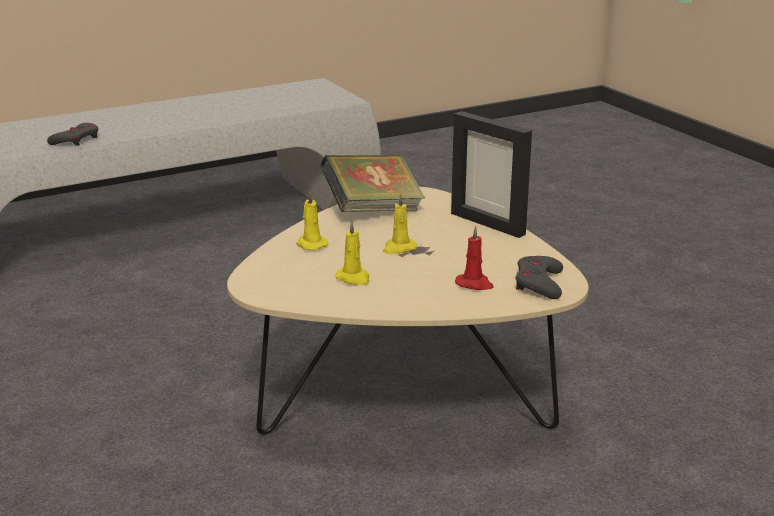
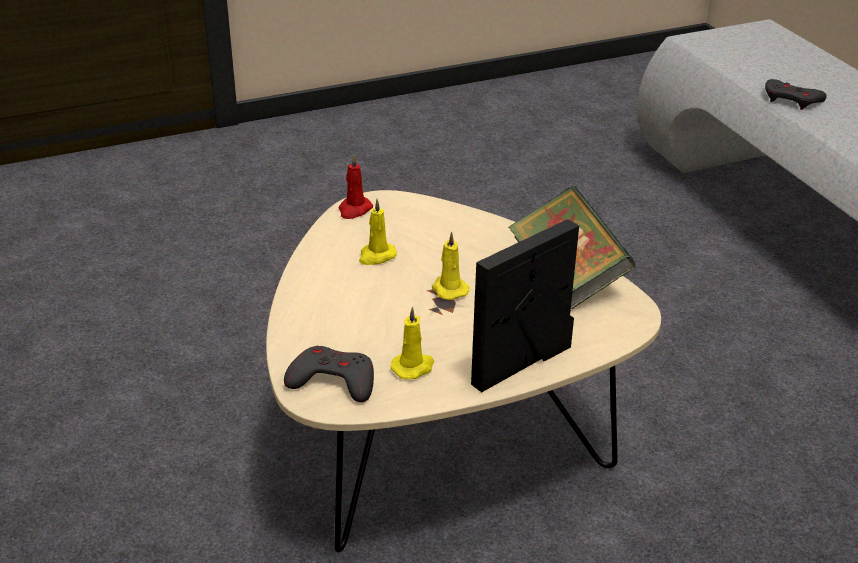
camera: 95 degrees right, 10 degrees up
(311, 244) = (467, 234): yellow candle -> yellow candle (413, 367)
(474, 284) = (343, 332): red candle -> red candle (354, 210)

